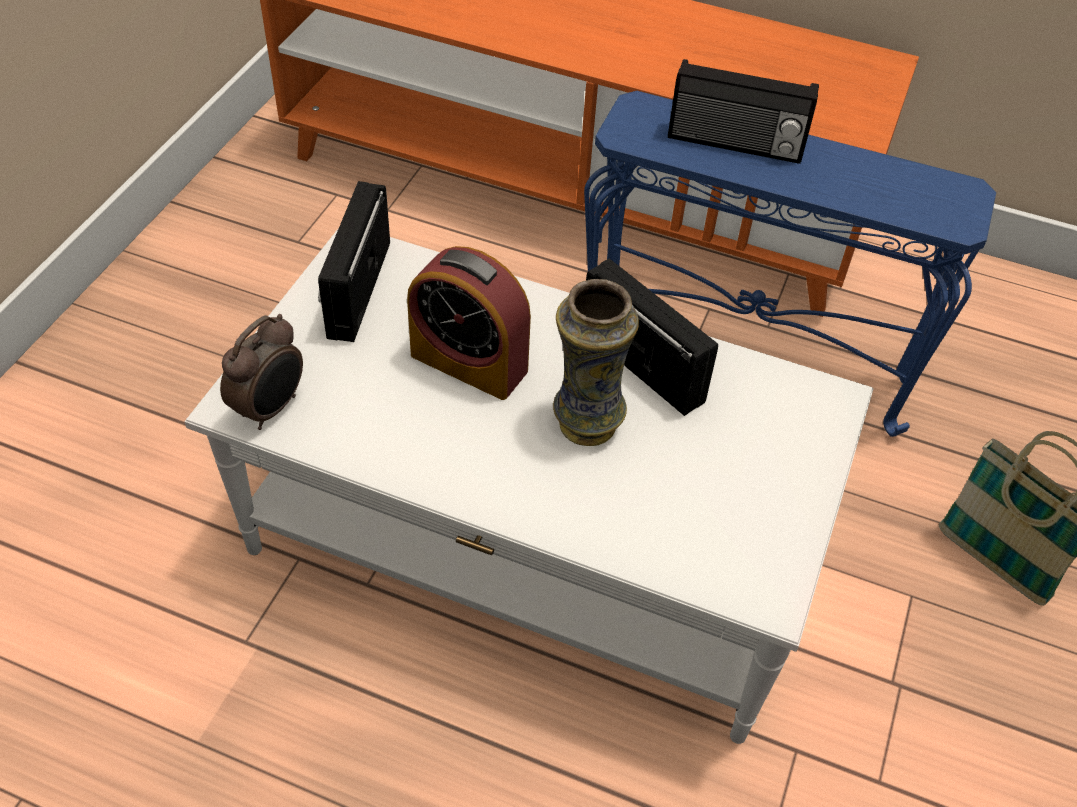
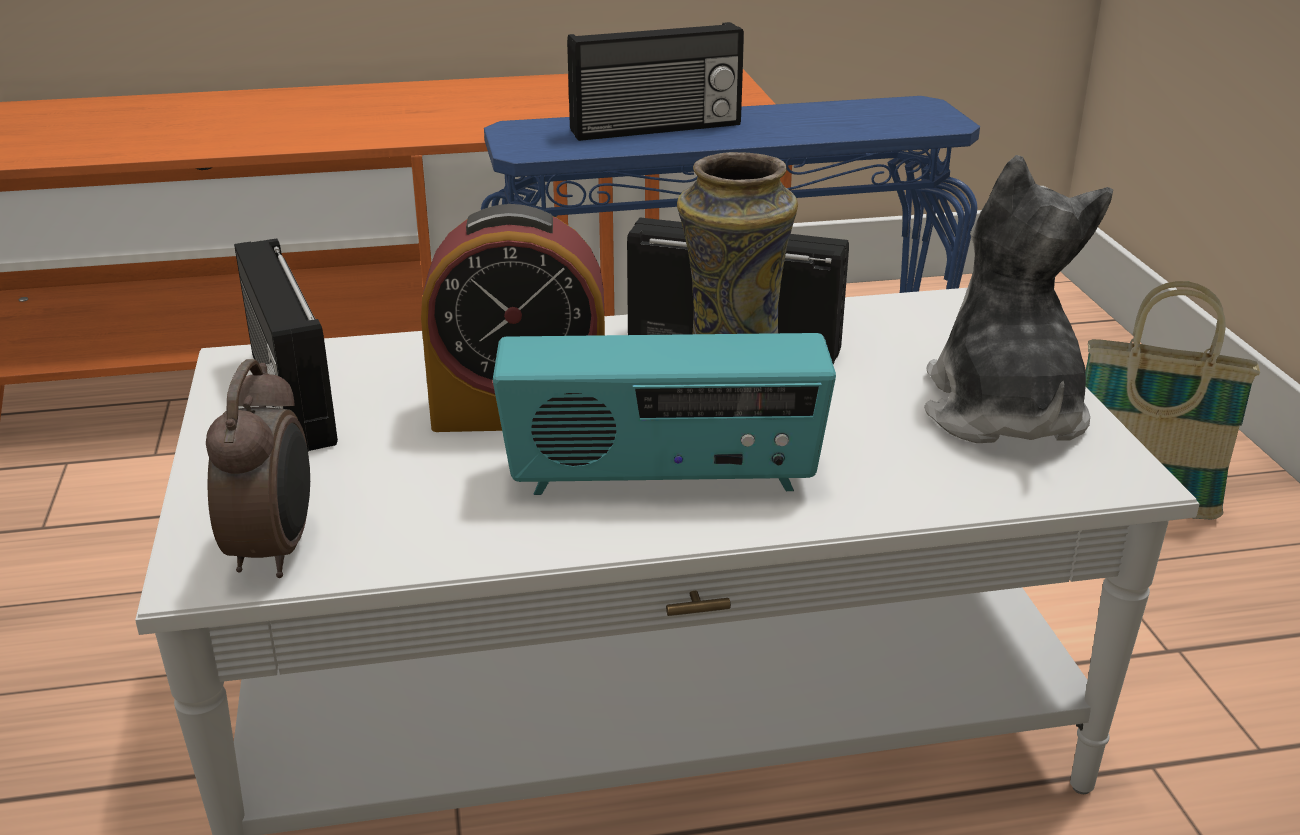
camera: 30 degrees left, 20 degrees down
(499, 459) = (662, 480): none -> radio
(753, 509) = (1002, 412): none -> plush toy

